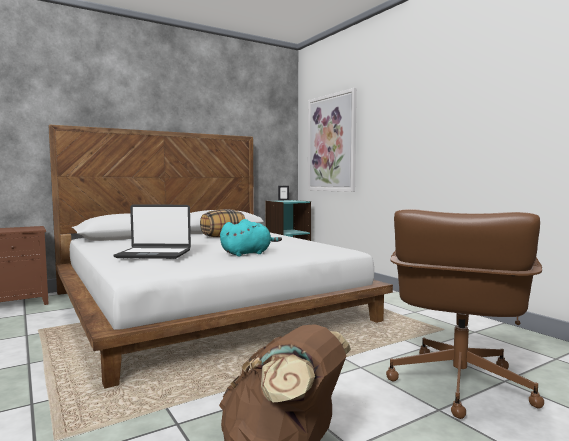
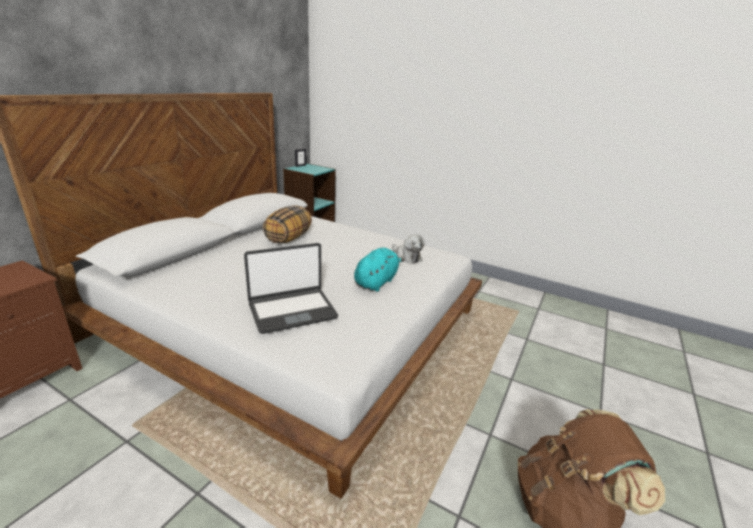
camera: 30 degrees left, 20 degrees up
(302, 248) = (407, 257): none -> plush toy
(331, 143) = (364, 106): picture -> none
(457, 384) = (585, 378): brown office chair -> none

